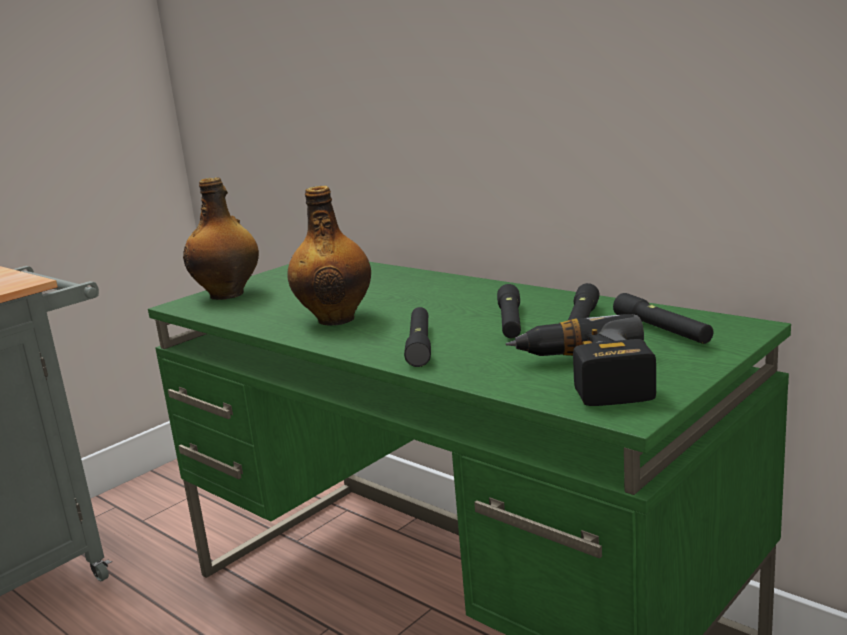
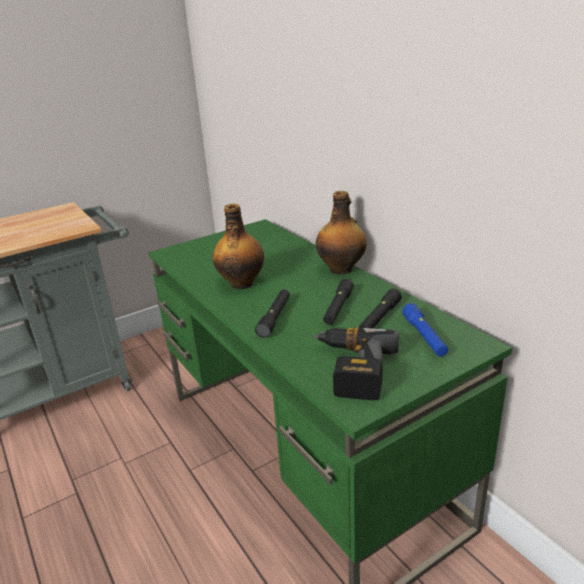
camera: 15 degrees right, 10 degrees up
(228, 294) = (196, 248): bottle -> bottle (342, 269)
(662, 330) = (424, 336): black flashlight -> blue flashlight

